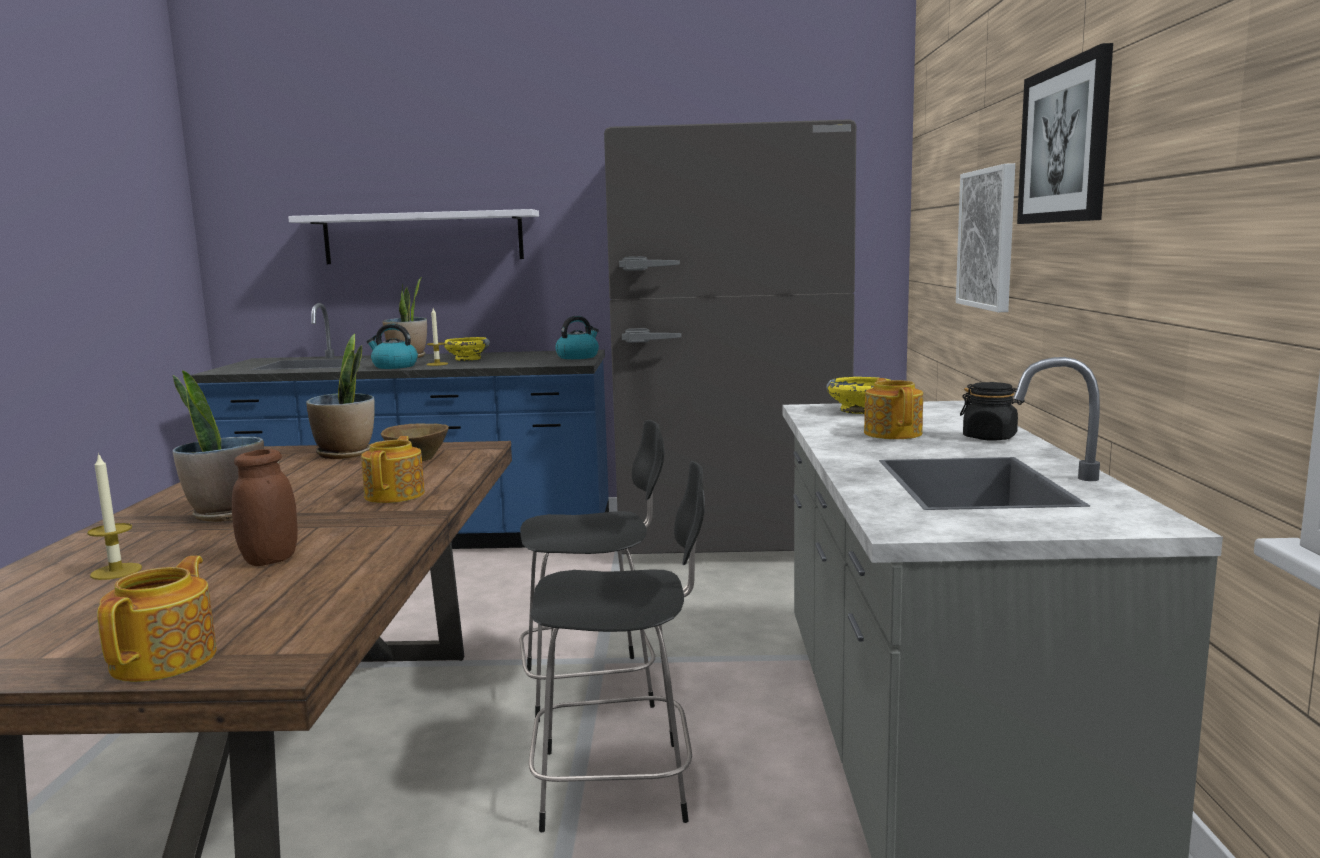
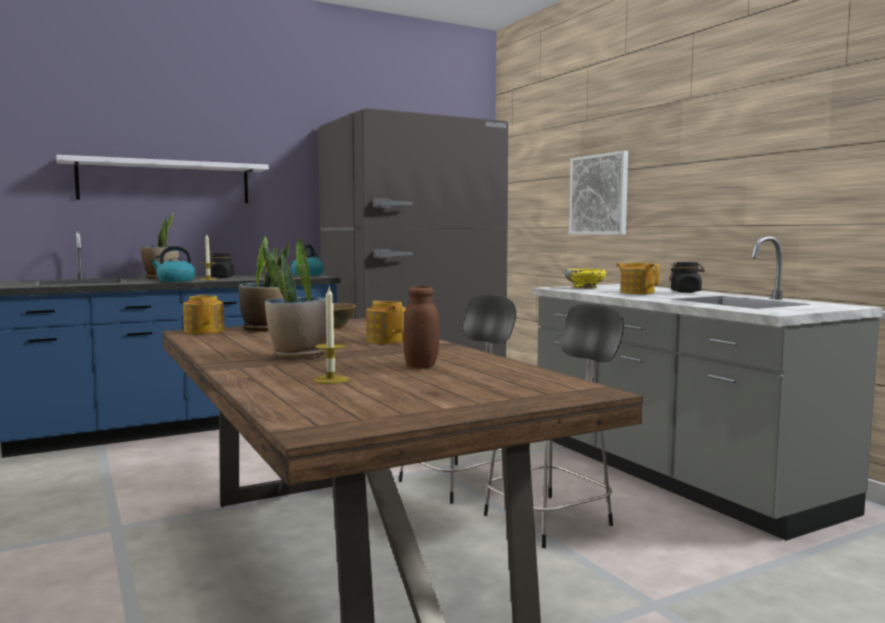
camera: 30 degrees left, 5 degrees down
(167, 659) = (527, 398): teapot -> teapot (204, 331)
(467, 359) = (222, 277): yellow bowl -> black jar
(1064, 143) = (680, 139): picture -> none

